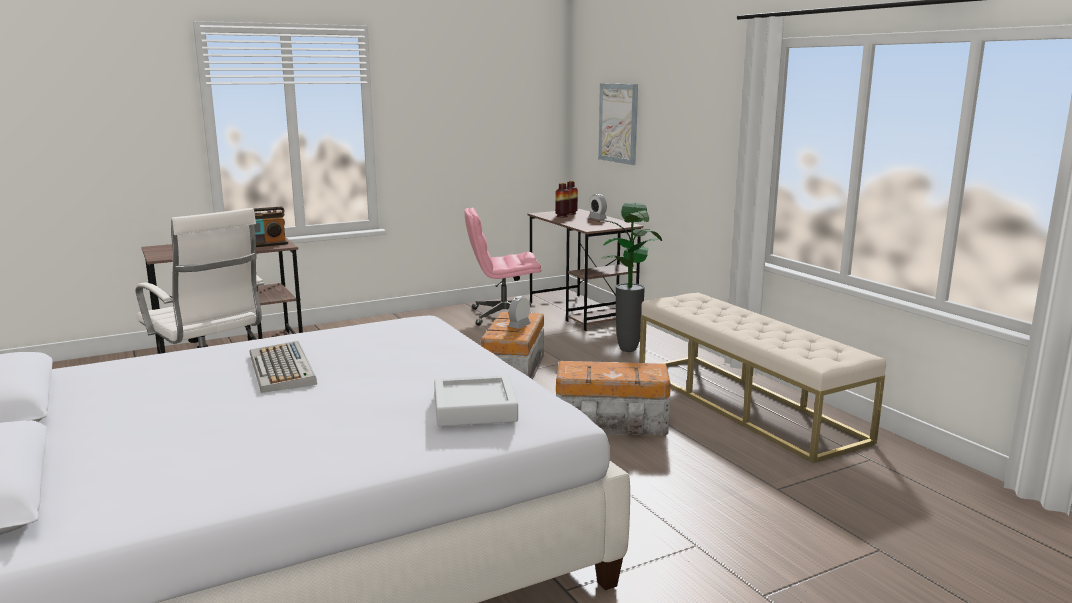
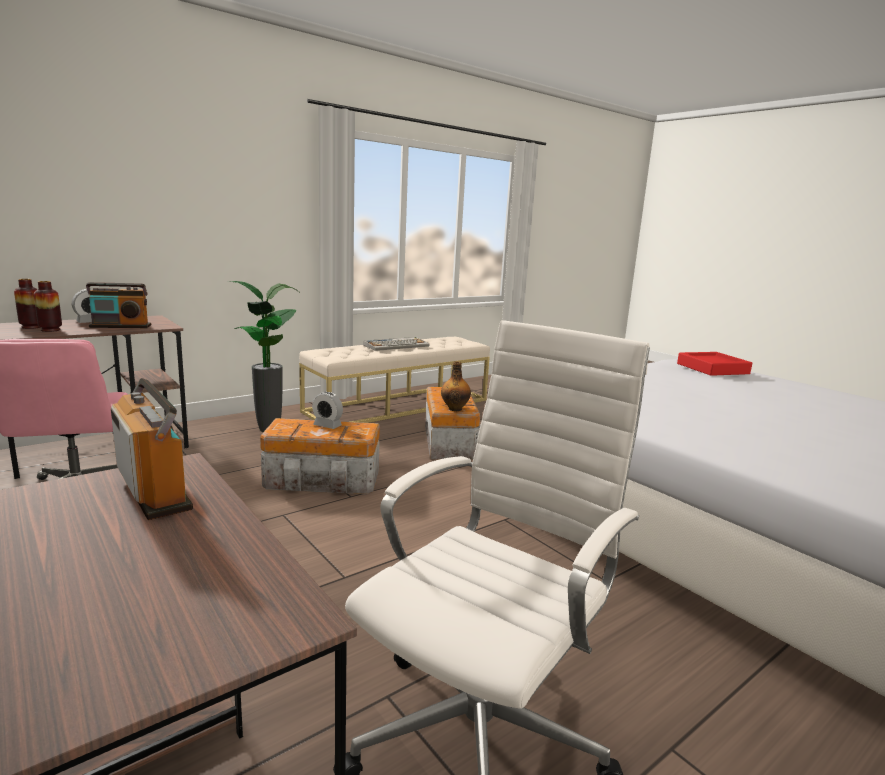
camera: 100 degrees left, 0 degrees up
(283, 369) = (734, 417): keyboard -> keyboard (396, 345)
(475, 408) = (712, 369): grey tray -> red tray
(571, 368) = (455, 409): none -> bottle
(583, 223) = (120, 326): none -> radio
(618, 123) = (78, 193): picture -> none

